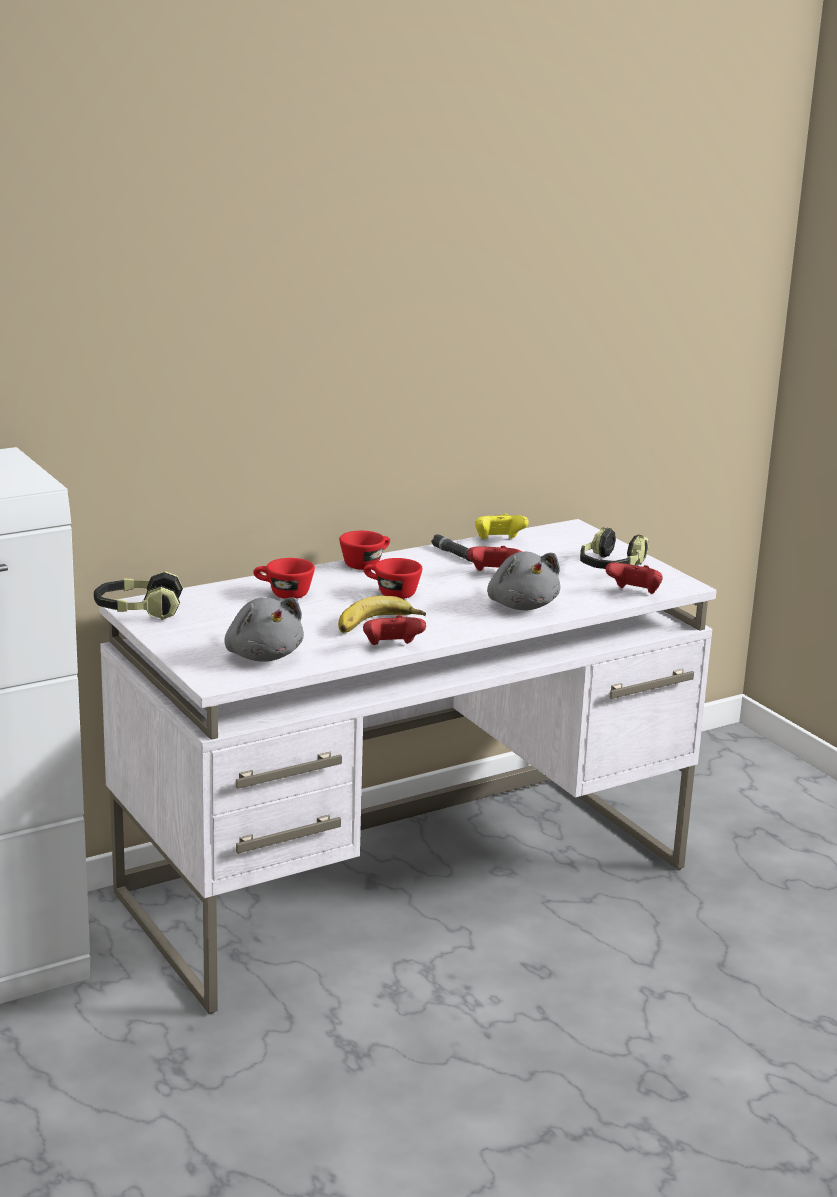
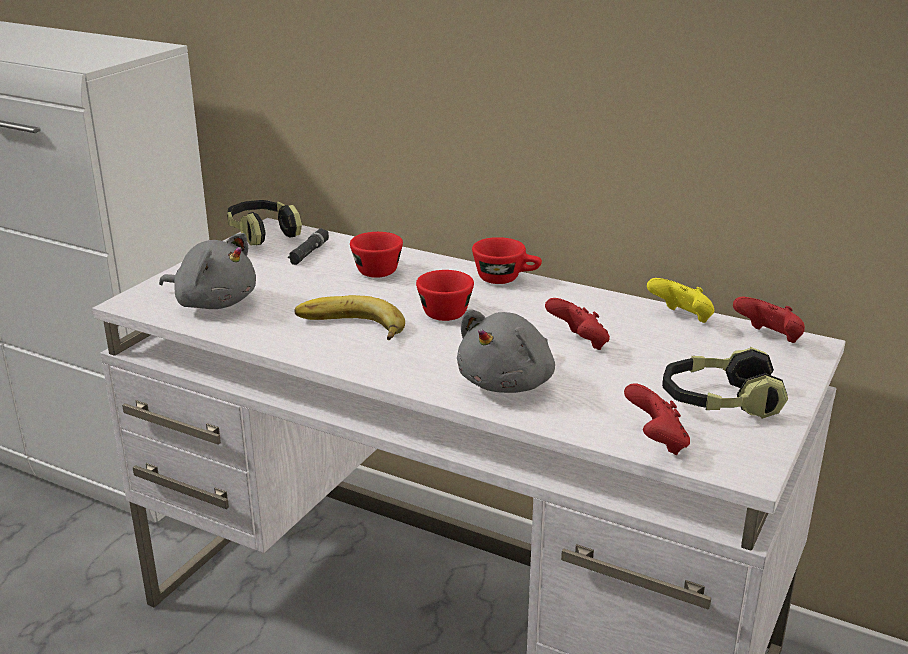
camera: 60 degrees right, 5 degrees up
(263, 655) = (213, 302): grey plush toy -> grey plush toy turned 90 degrees counterclockwise
(392, 648) = (296, 351): red game controller -> red game controller (769, 339)
(454, 554) = (603, 308): black flashlight -> black flashlight (309, 252)

